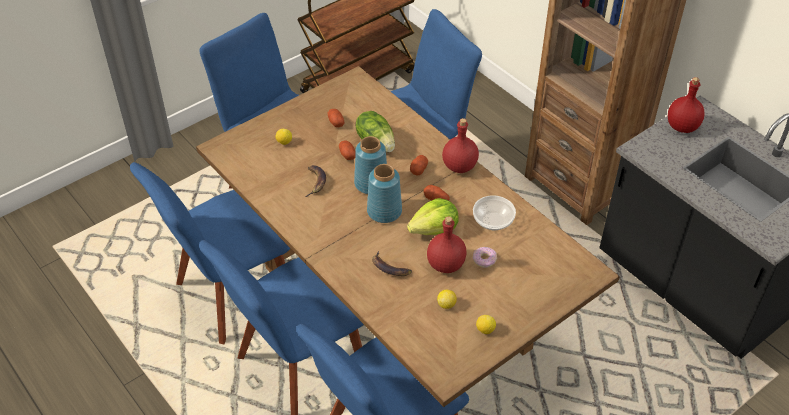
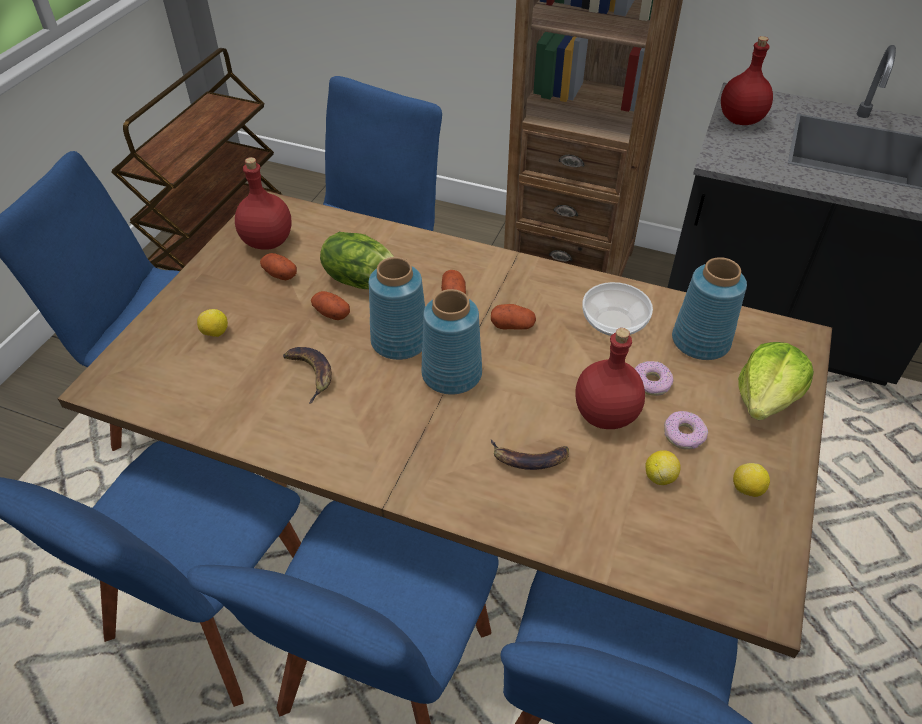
camera: 30 degrees left, 0 degrees up
(434, 229) = (546, 369): lettuce -> lettuce (766, 398)
(460, 167) = (507, 268): red bottle -> red bottle (268, 242)
(477, 292) = (684, 435): none -> donut
(532, 250) = (699, 341): none -> blue vase

